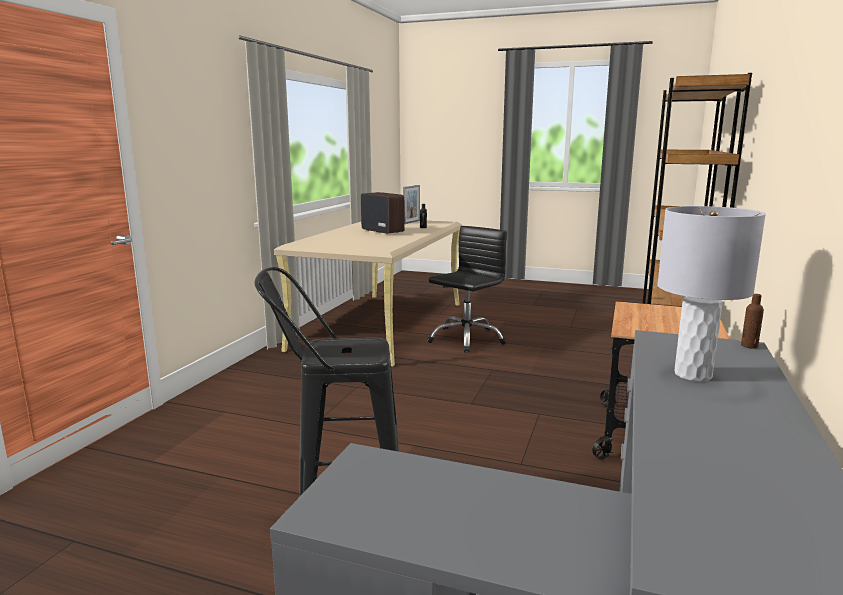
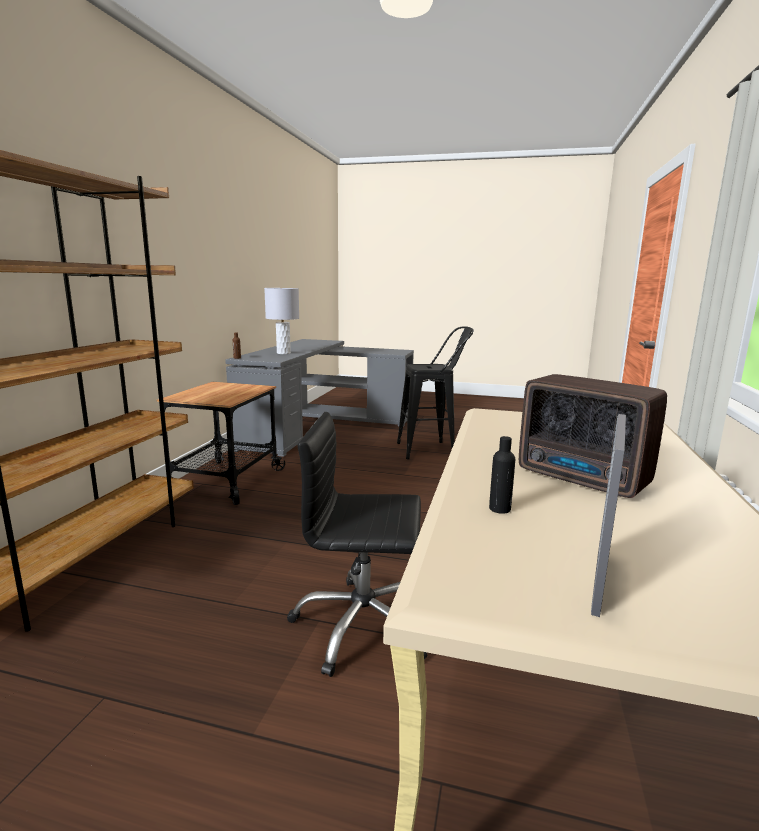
camera: 175 degrees right, 0 degrees up
(466, 339) = (362, 625): black office chair -> black office chair turned 60 degrees clockwise

